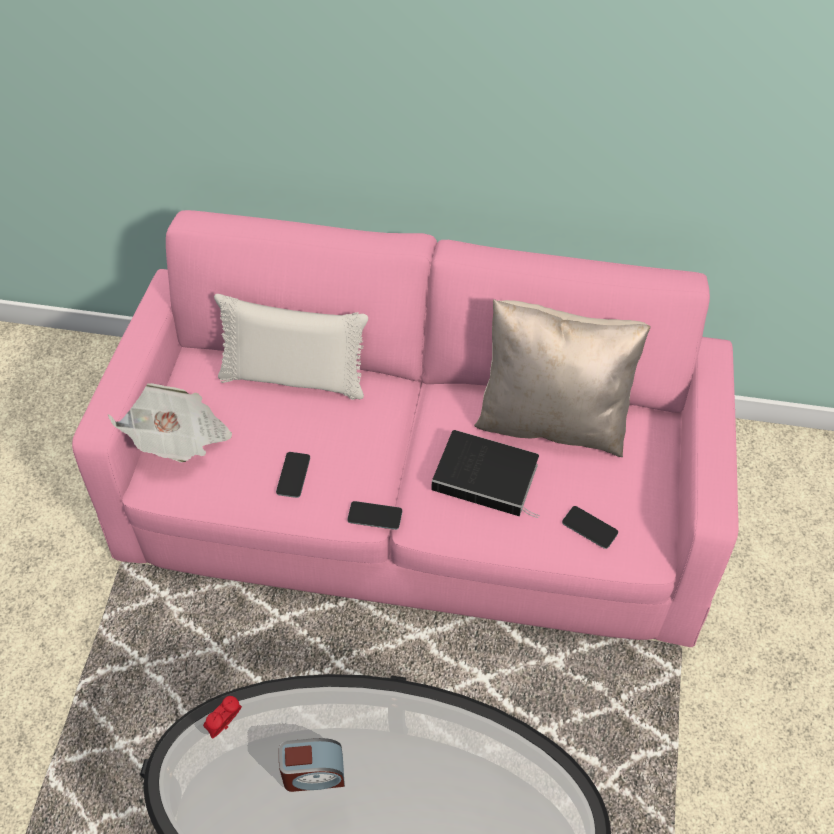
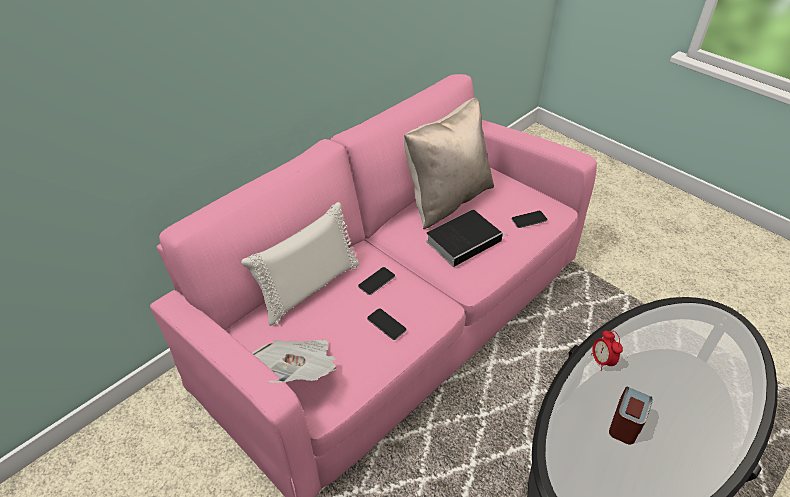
camera: 55 degrees left, 10 degrees down
(225, 726) = (563, 456): alarm clock -> alarm clock (602, 361)
(375, 516) = (448, 302): phone -> phone (376, 281)

